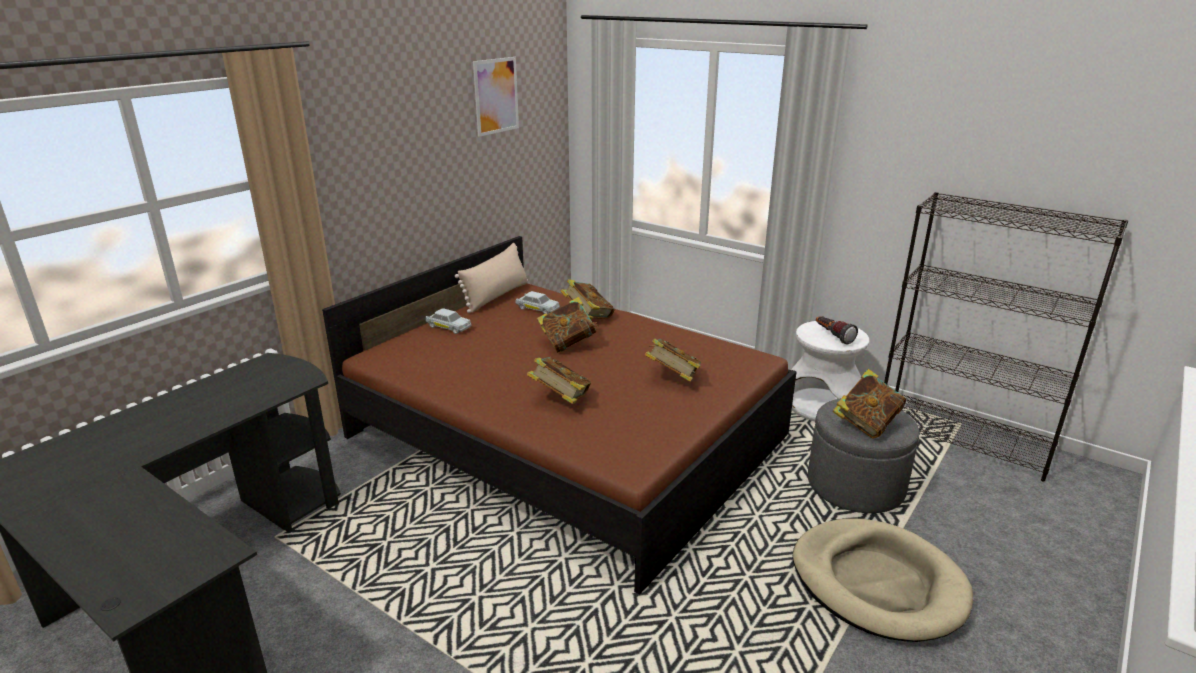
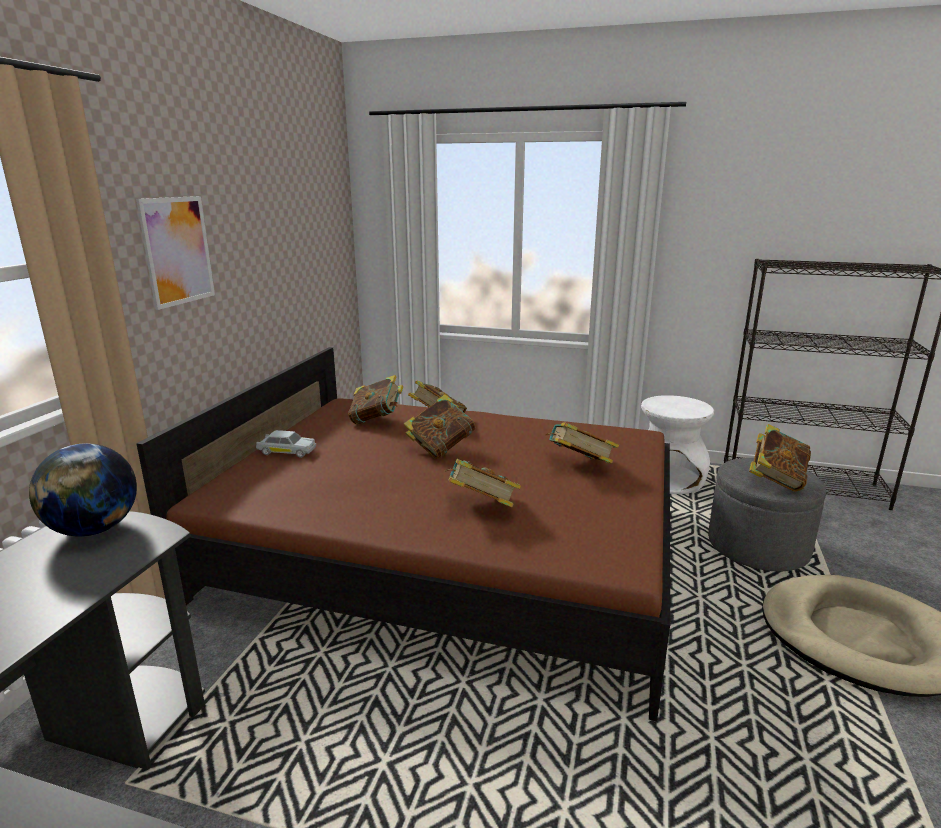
camera: 20 degrees left, 5 degrees down
(274, 368) = (94, 530): none -> globe
(496, 96) = (293, 191): picture -> picture (177, 251)
(496, 296) = (320, 414): beige pillow -> none
(537, 309) = (377, 420): white toy car -> book
(832, 336) = (679, 407): flashlight -> none

